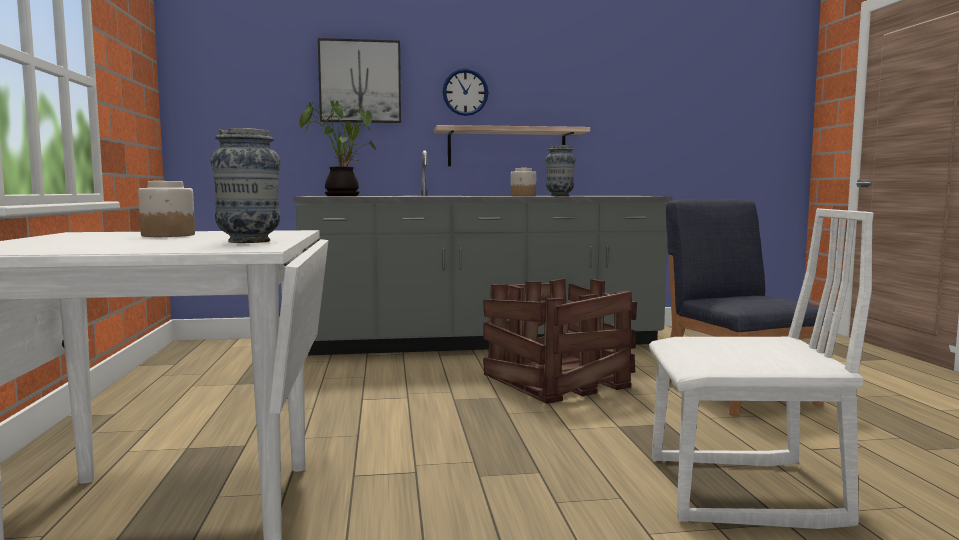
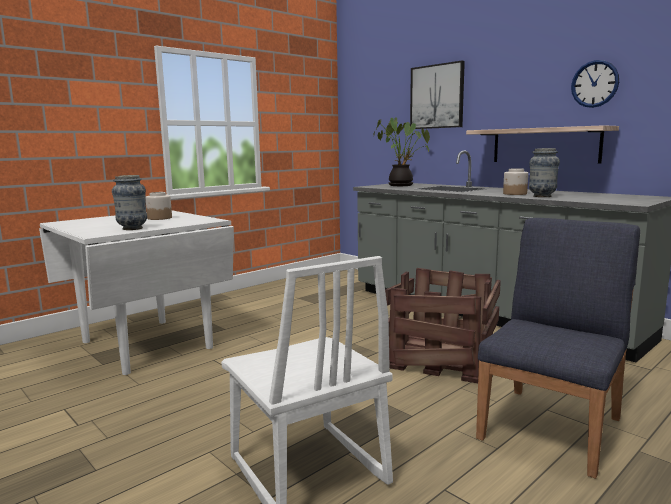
camera: 55 degrees right, 5 degrees up
(465, 92) = (511, 97): wall clock -> wall clock (594, 84)

